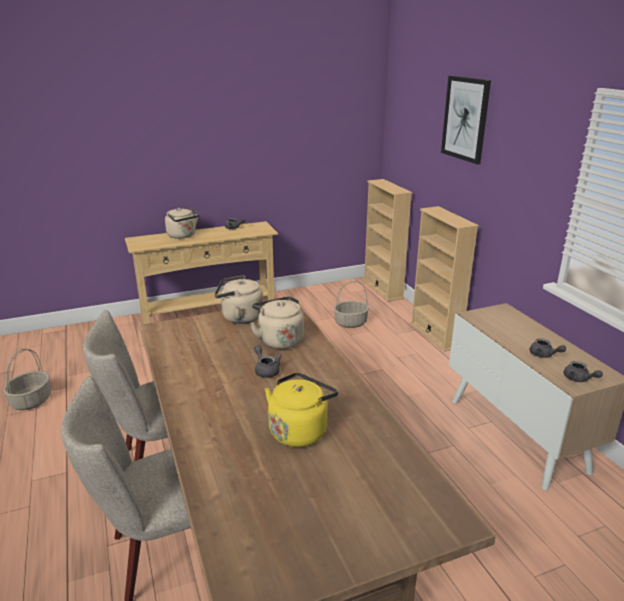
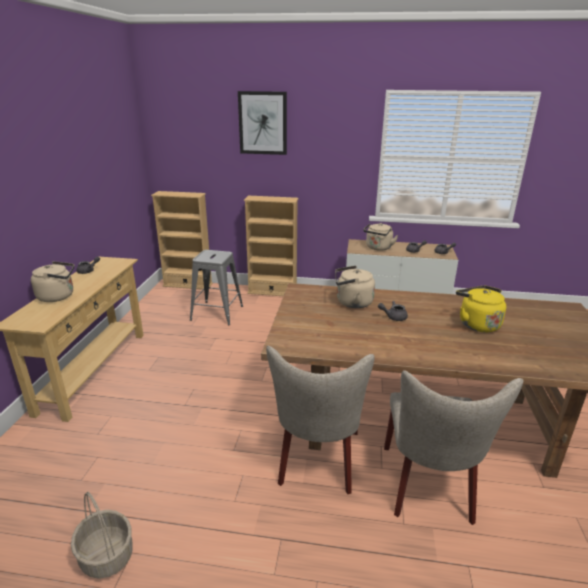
camera: 60 degrees left, 0 degrees up
(239, 317) = (299, 308): beige kettle -> beige kettle (378, 248)
(350, 323) = (217, 313): basket -> grey stool

